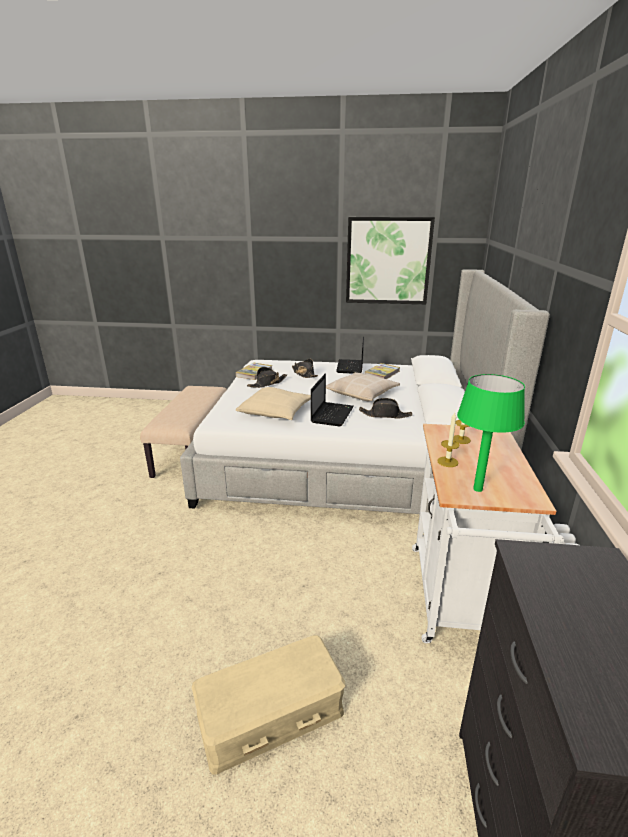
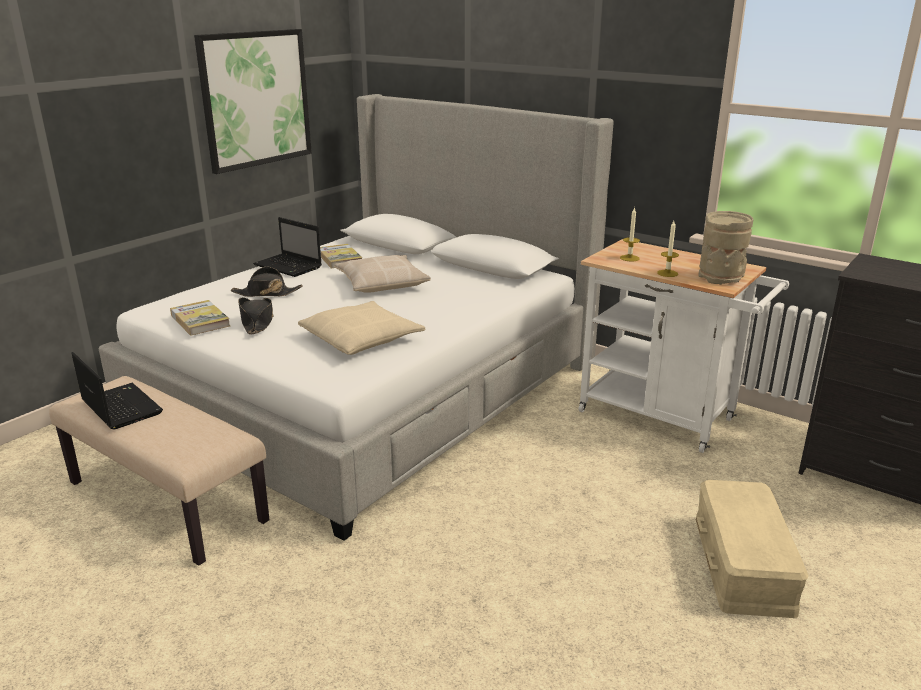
camera: 60 degrees left, 0 degrees up
(332, 414) = (419, 312): laptop -> laptop (120, 407)
(385, 415) = (458, 290): black hat -> none
(478, 489) = (721, 277): green table lamp -> beige vase

